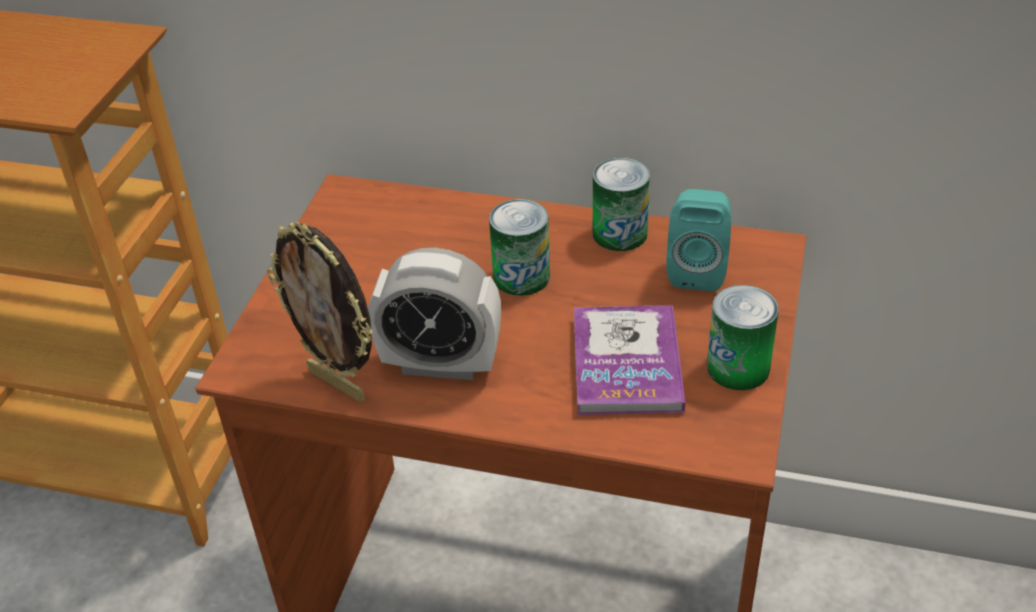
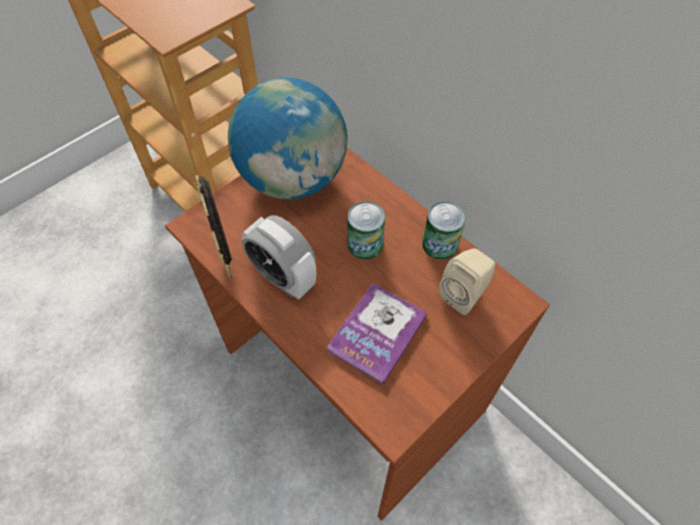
camera: 30 degrees right, 15 degrees up
(350, 248) = (293, 178): none -> globe
(697, 270) = (464, 294): turquoise speaker -> beige speaker
(738, 367) = (435, 373): can -> none

